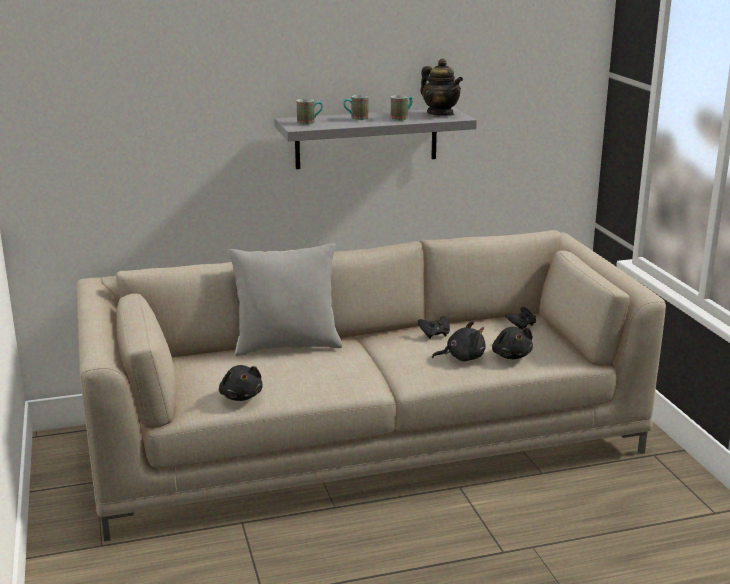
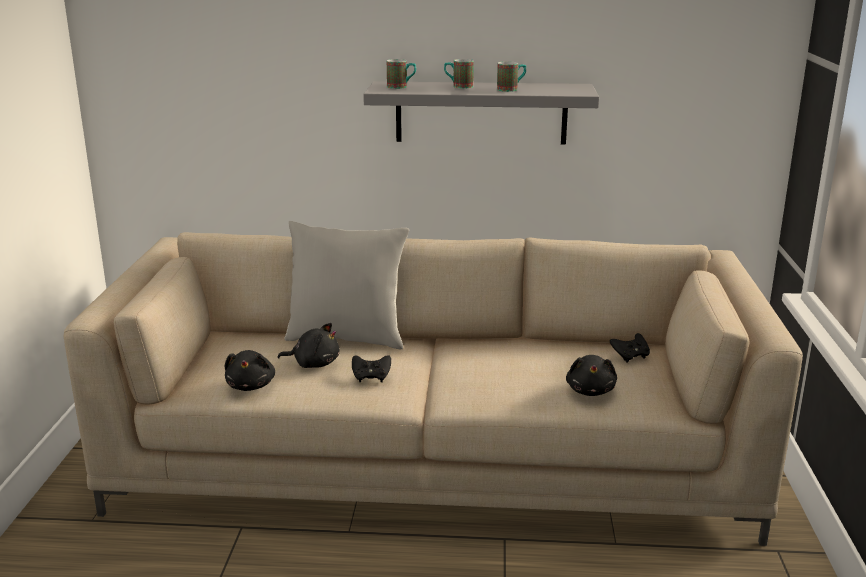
camera: 20 degrees right, 0 degrees up
(434, 334) = (518, 351): black game controller -> black game controller (371, 378)
(440, 114) = (564, 88): teapot -> none
(462, 358) = (529, 383): black plush toy -> black plush toy (314, 363)

